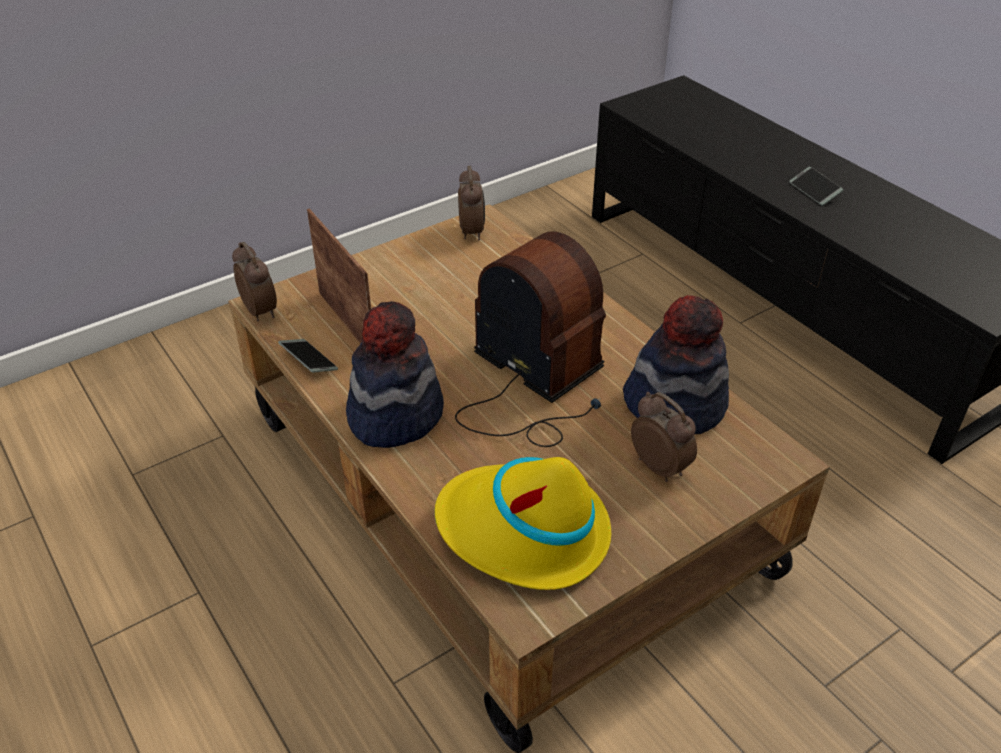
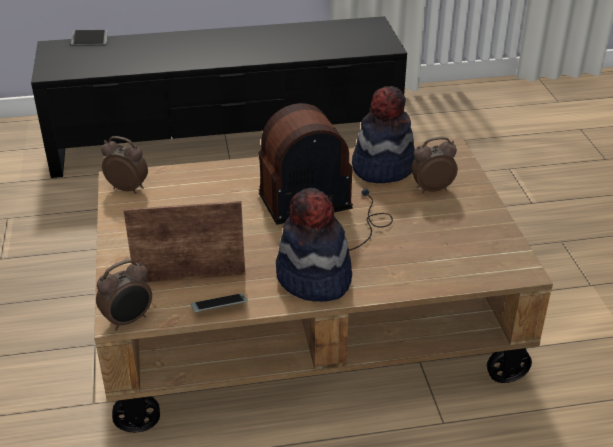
camera: 65 degrees left, 5 degrees down
(261, 311) = (129, 320): alarm clock -> alarm clock turned 150 degrees clockwise
(523, 532) = (457, 254): yellow hat -> none
(814, 191) = (231, 49): phone -> phone (90, 41)

